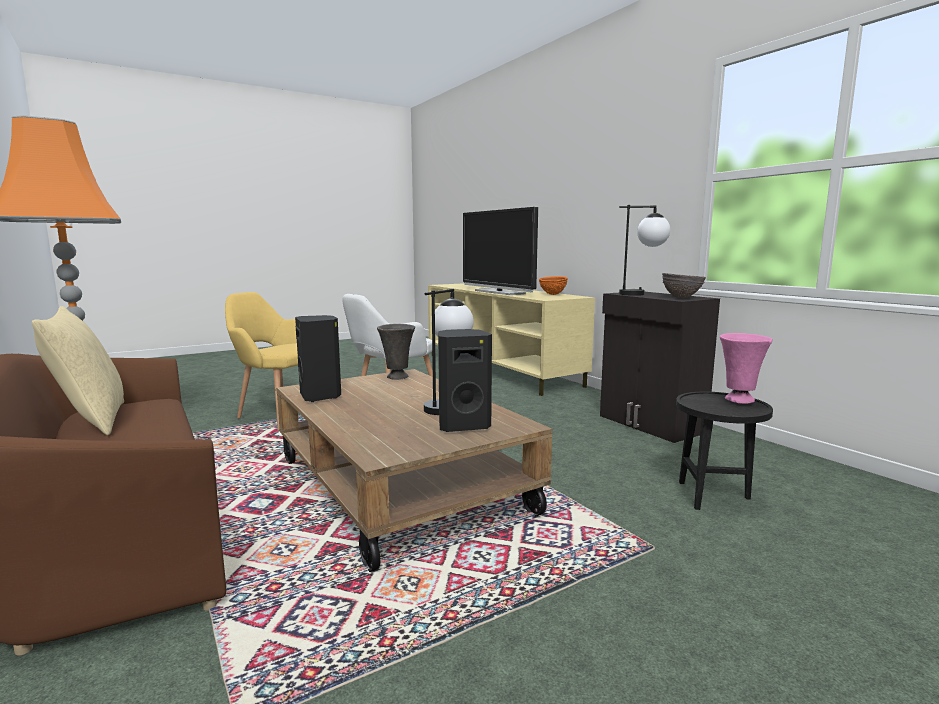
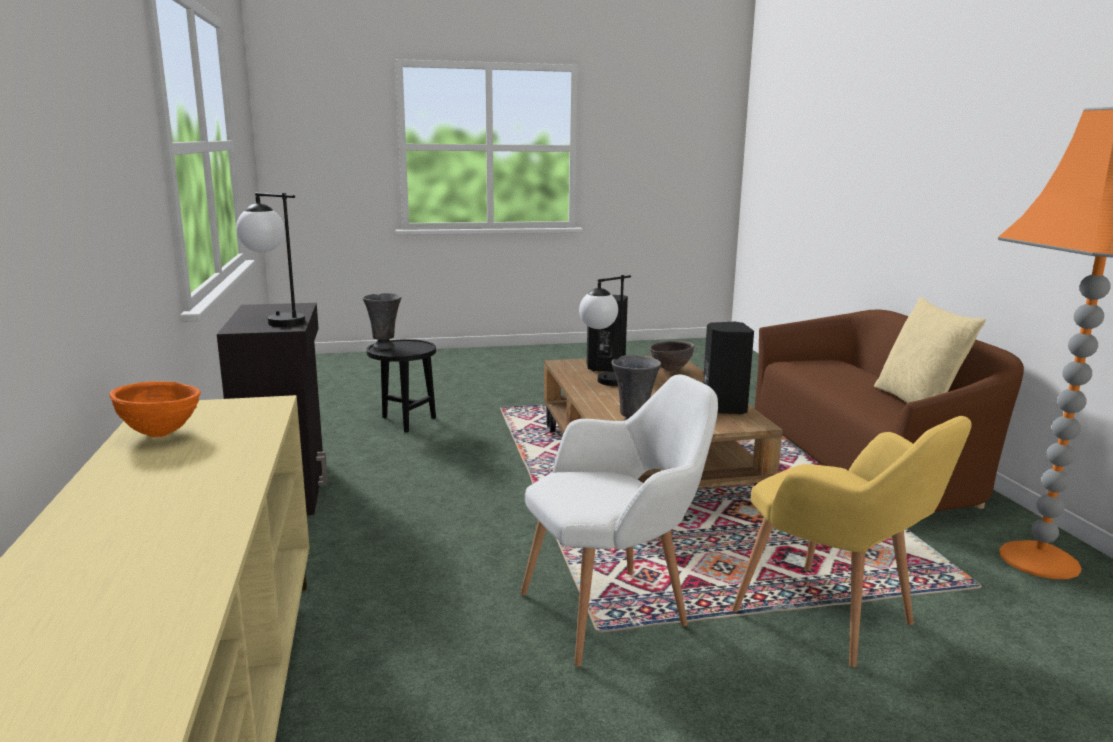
camera: 160 degrees left, 5 degrees up
(499, 292) = (223, 484): television -> none
(681, 298) = (281, 308): brown bowl -> brown bowl (670, 370)
(739, 400) = (384, 347): pink vase -> grey vase

